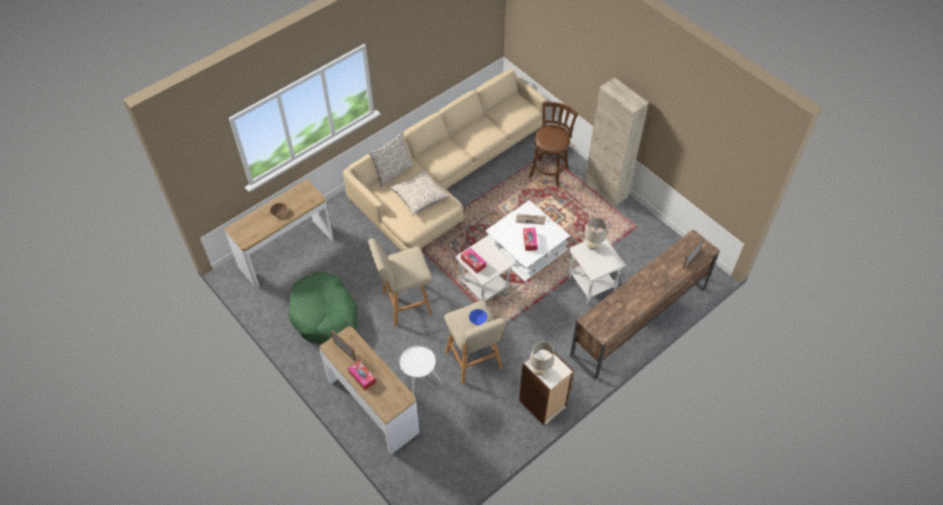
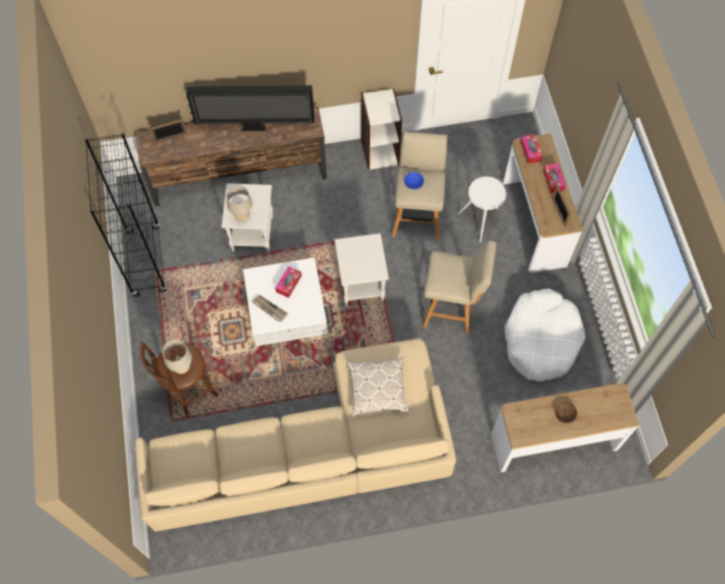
camera: 150 degrees left, 10 degrees up
(324, 315) = (541, 339): green dog bed -> white dog bed
(393, 172) = (390, 441): pillow -> none
(473, 262) = (374, 261): tissue box -> tissue box (530, 151)
(540, 371) = (390, 106): beige table lamp -> beige table lamp (182, 368)
(605, 189) = (147, 332): beige cabinet -> none
(635, 299) = (255, 128): none -> television
(648, 229) = (146, 261): none -> black bookcase

